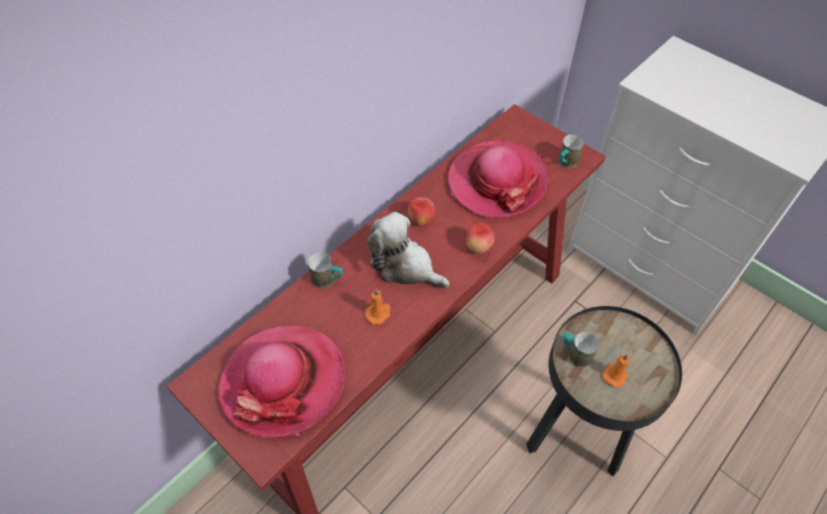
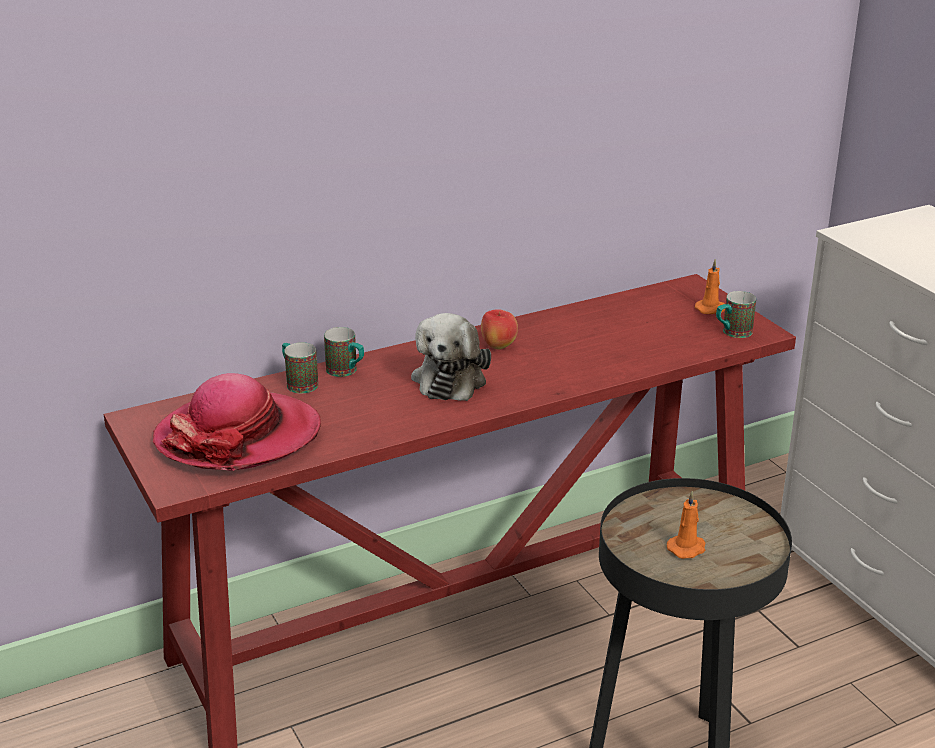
camera: 20 degrees right, 25 degrees down
(379, 313) = (390, 408): orange candle -> orange candle (711, 309)
(405, 266) = (450, 378): plush toy -> plush toy turned 135 degrees counterclockwise
(478, 248) = (558, 381): apple -> none
(497, 181) = (624, 332): hat -> none
(574, 354) = (641, 518): mug -> mug (298, 383)

